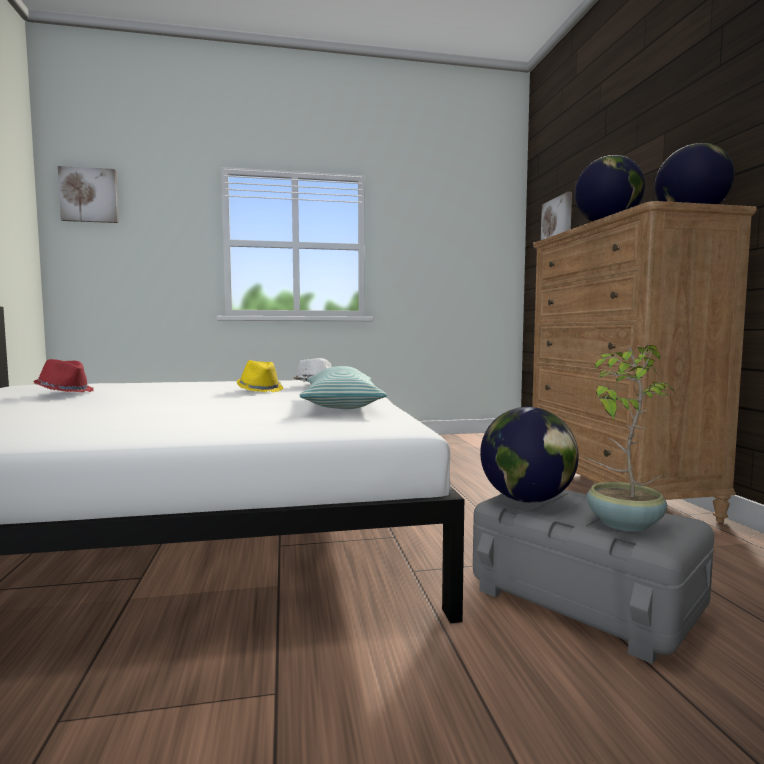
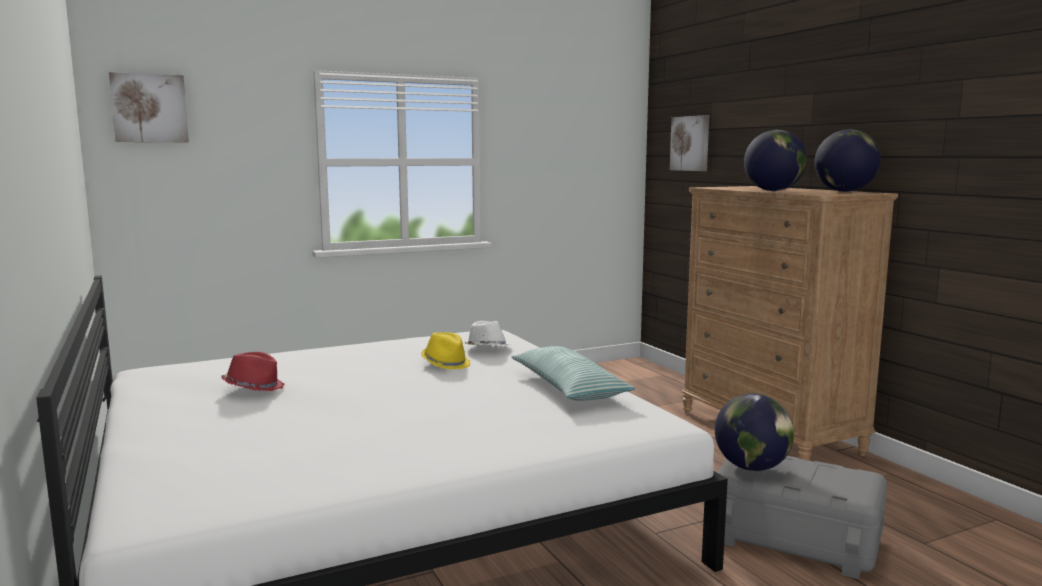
camera: 15 degrees left, 5 degrees up
(622, 523) = (830, 483): potted plant -> none

